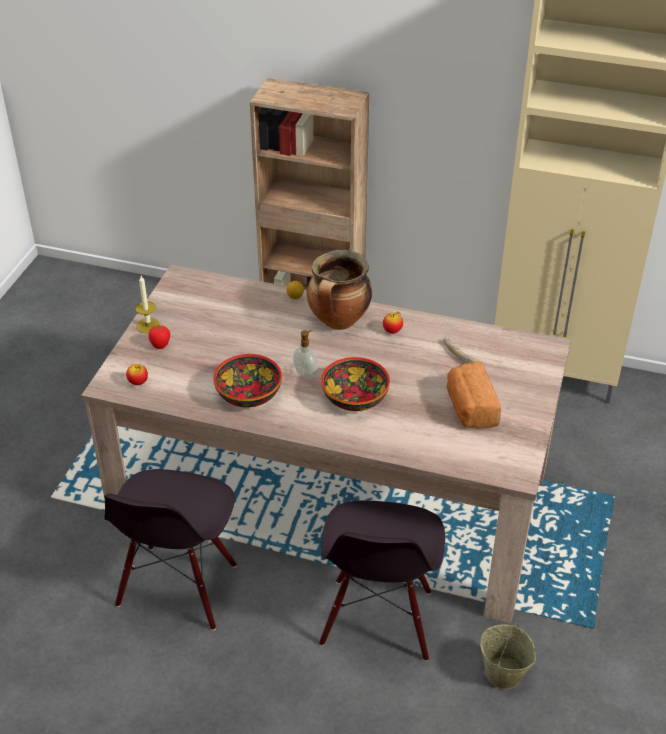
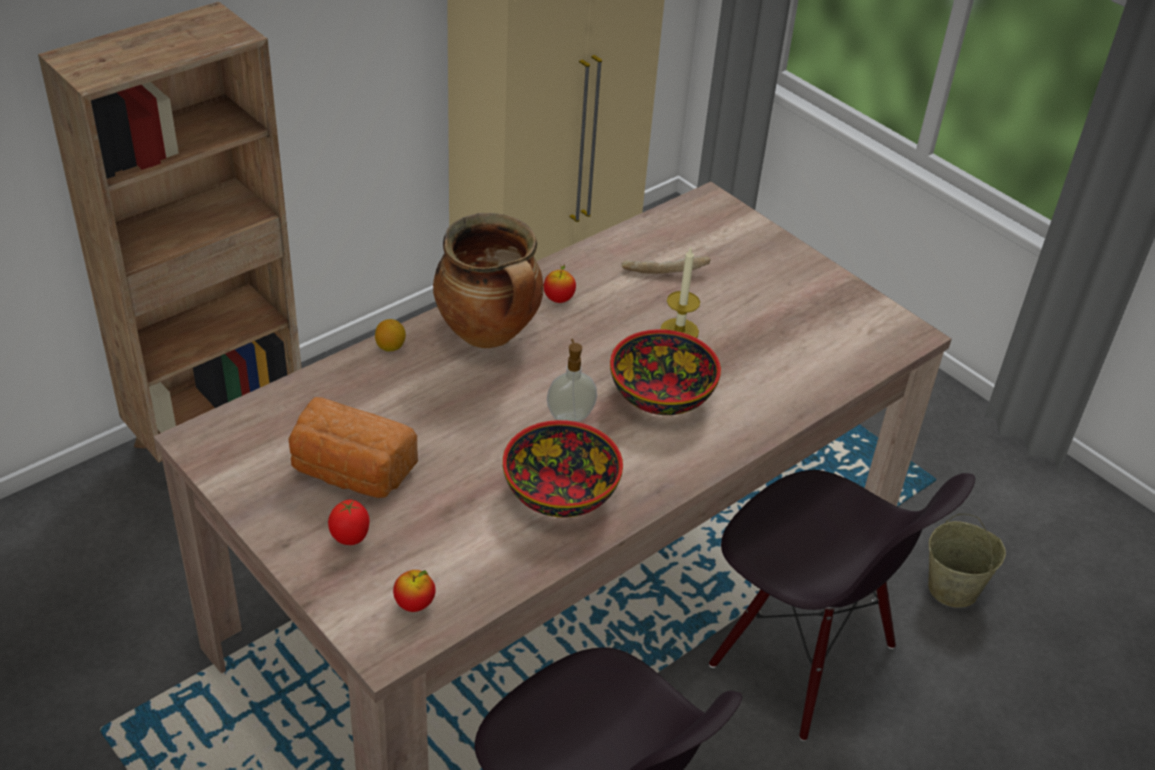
camera: 60 degrees left, 0 degrees up
(148, 325) = (282, 531): candle -> candle (679, 331)
(470, 409) = (766, 312): bread -> bread (350, 473)

